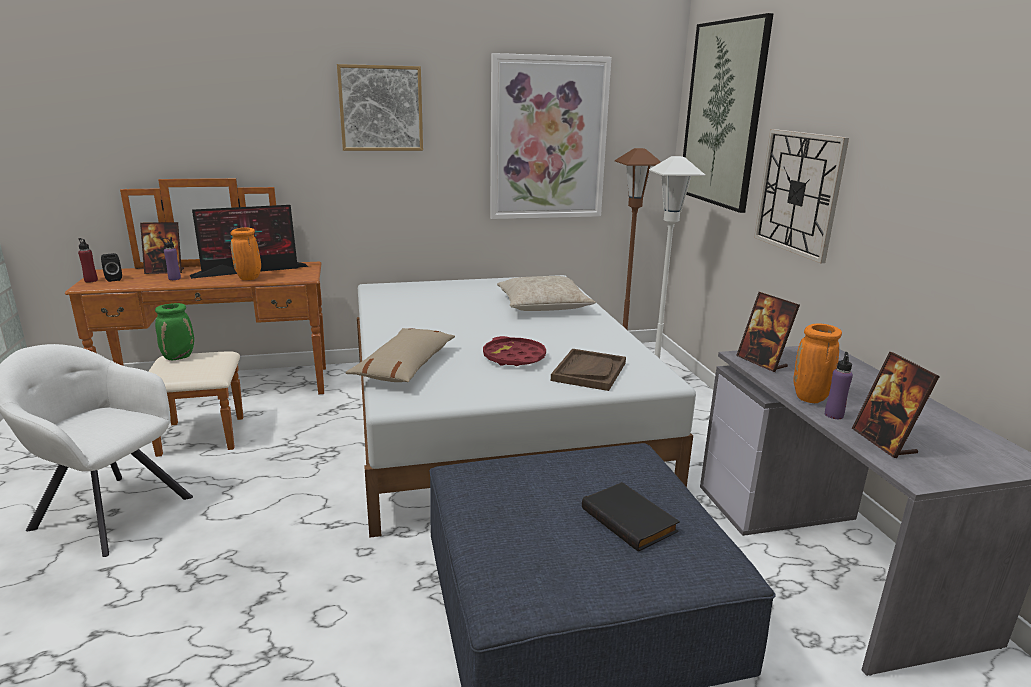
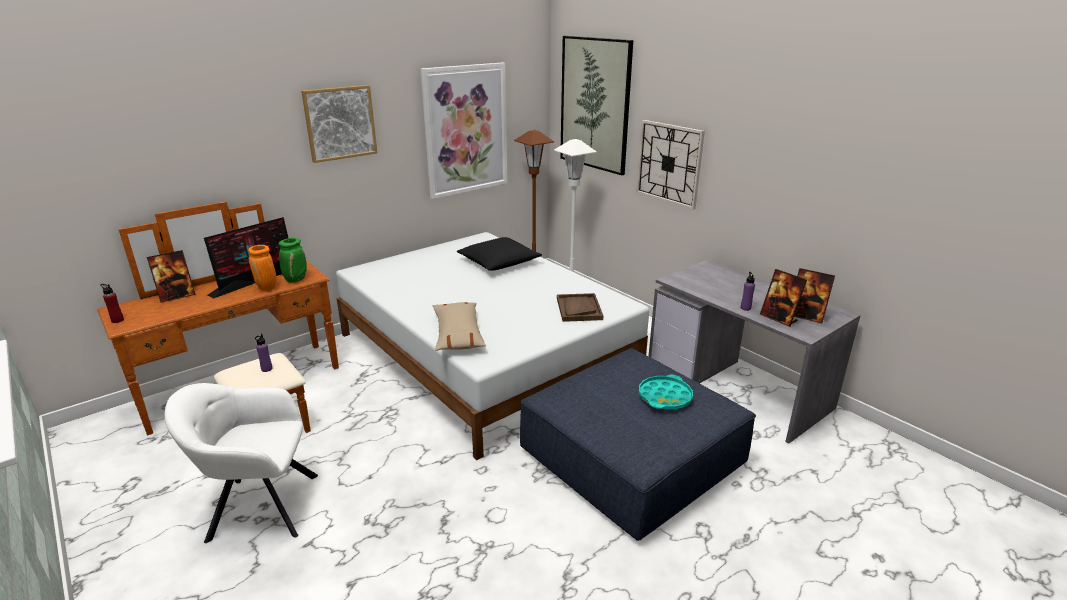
camera: 25 degrees left, 5 degrees up
(113, 279) = (138, 314): black speaker -> none
(174, 278) = (198, 301): purple bottle -> purple bottle (266, 369)
(179, 357) = (241, 369): green vase -> green vase (296, 279)
(514, 357) = (522, 309): red tray -> none
(543, 305) = (498, 262): beige pillow -> black pillow
(630, 520) = (665, 397): black book -> turquoise tray
(762, 362) = (684, 281): picture frame -> picture frame (806, 316)
(810, 399) = (727, 300): orange vase -> none

